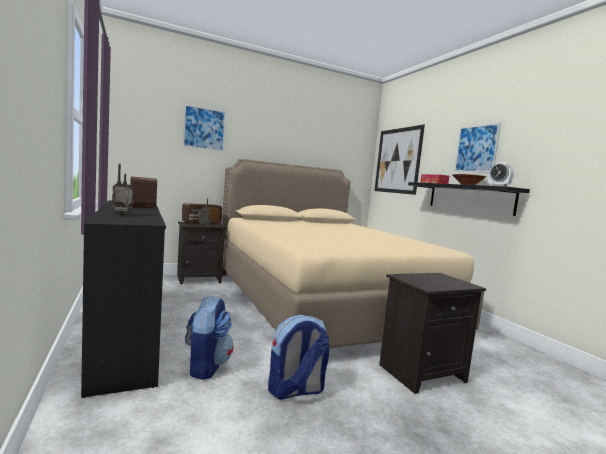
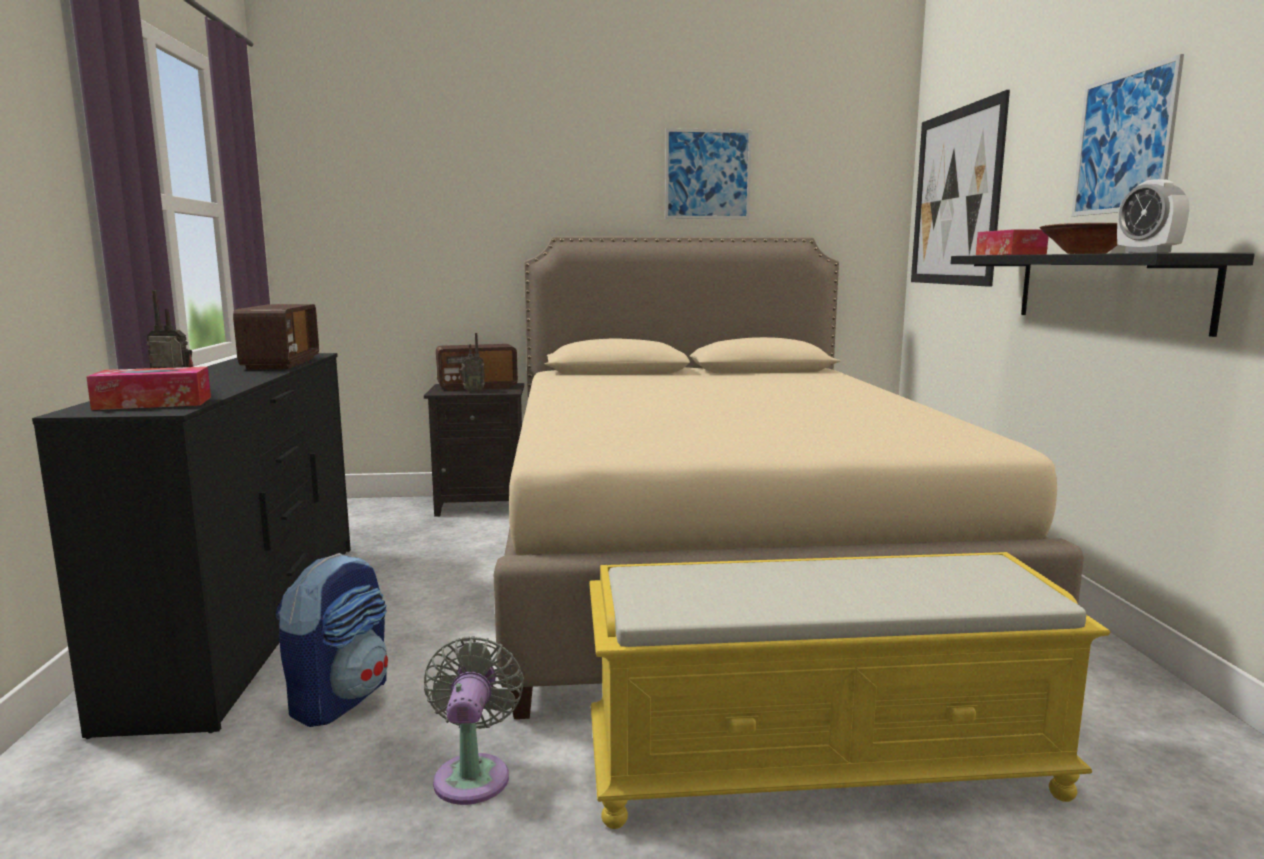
camera: 20 degrees right, 5 degrees up
(132, 219) = (153, 403): none -> tissue box
(204, 128) = (472, 178): picture -> picture (707, 174)
(296, 391) = (473, 774): backpack -> grey fan
(422, 372) = (824, 765): black nightstand -> yellow bench

